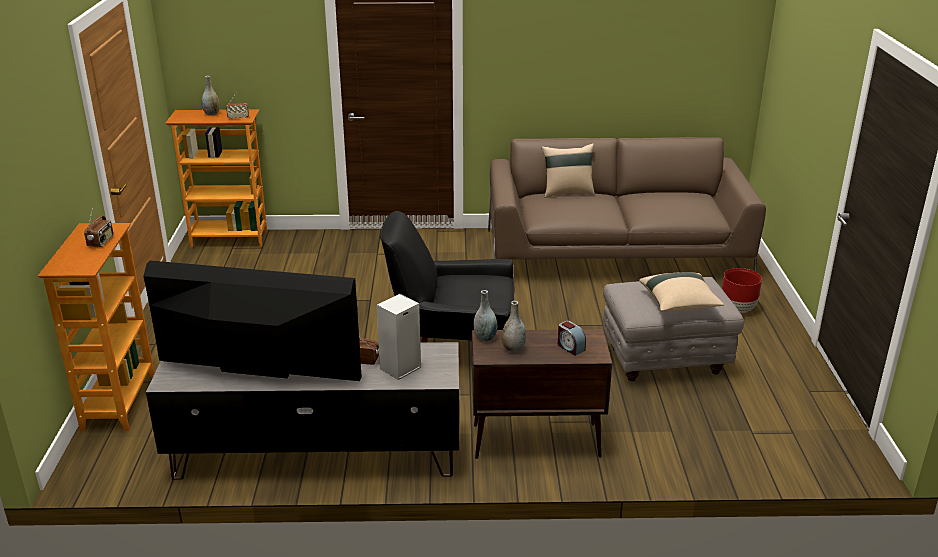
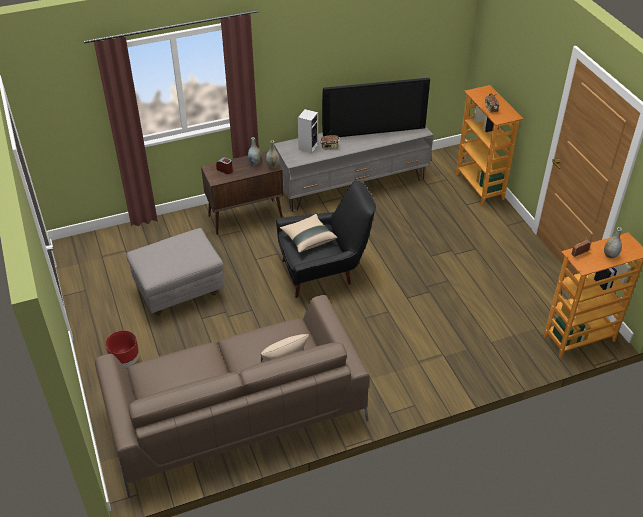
camera: 160 degrees right, 15 degrees up
(679, 304) = (168, 247): beige pillow -> beige pillow (308, 239)

